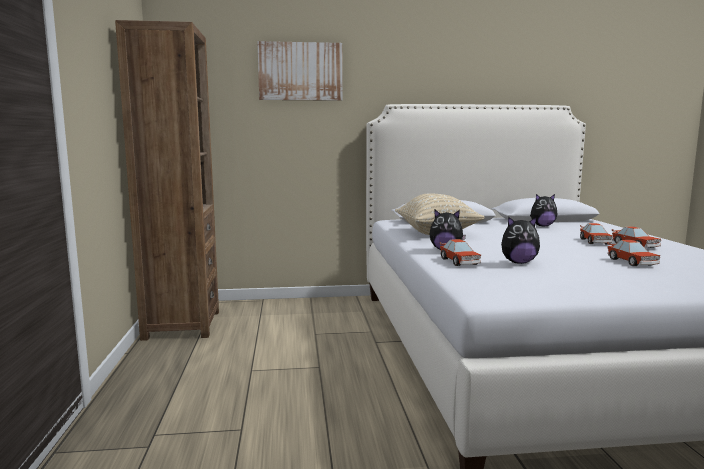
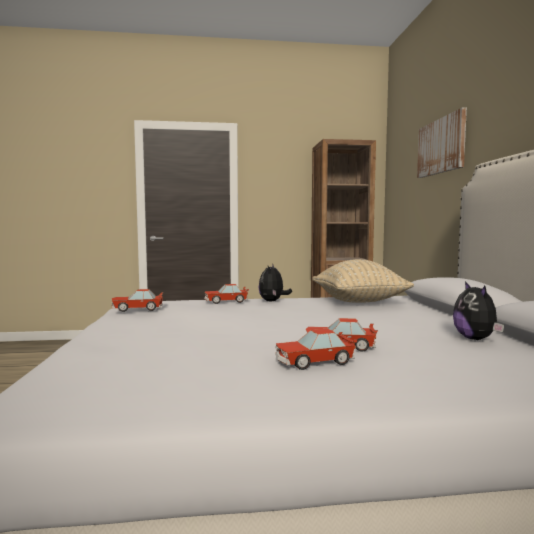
camera: 90 degrees right, 5 degrees down
(518, 262) = (209, 309): plush toy -> none
(632, 262) = (204, 342): toy car -> toy car (137, 309)

